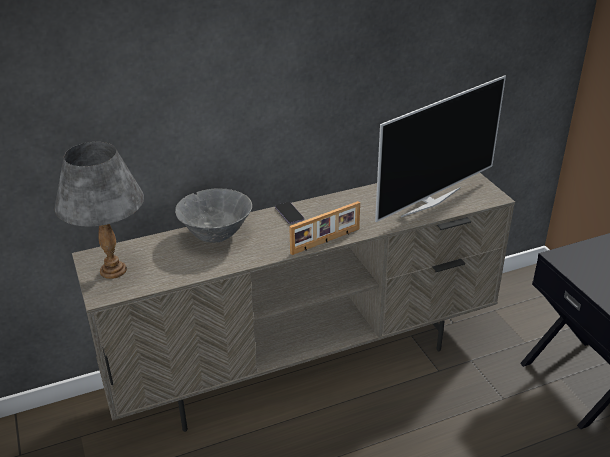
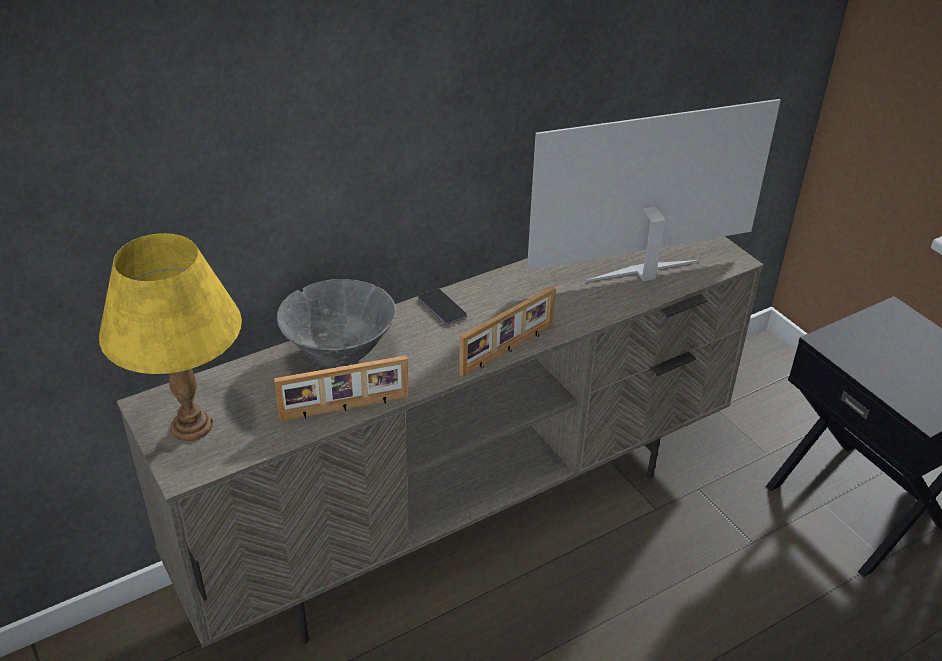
camera: 10 degrees left, 5 degrees up
(114, 270) = (192, 425): grey table lamp -> yellow table lamp
(211, 268) = (345, 408): none -> picture frame
(430, 201) = (644, 273): television -> television turned 150 degrees counterclockwise

